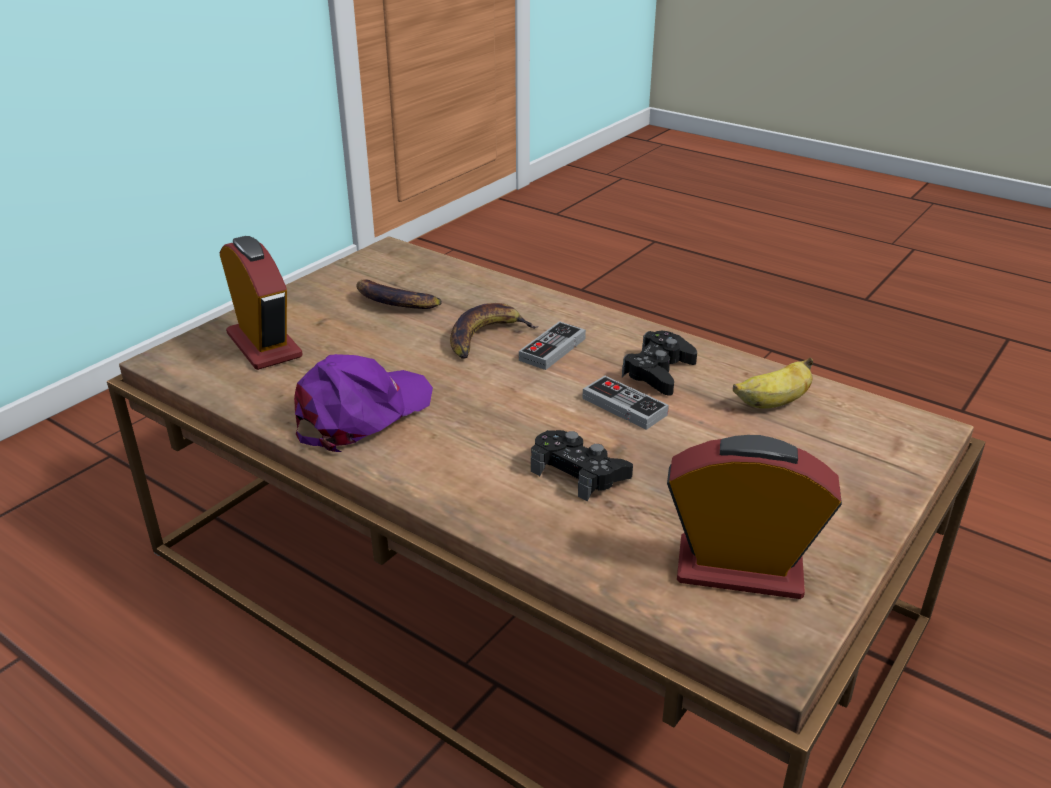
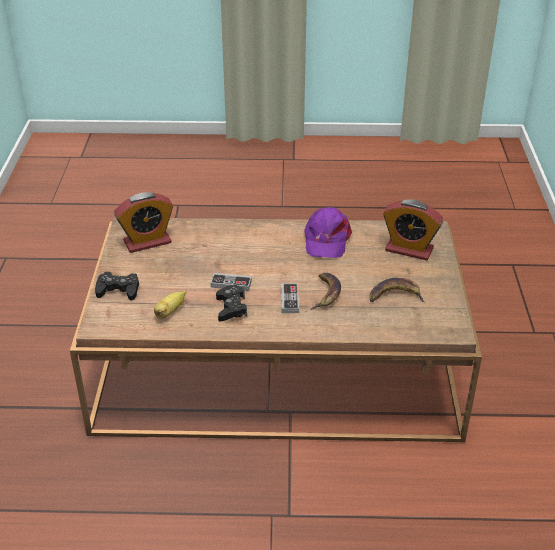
camera: 145 degrees right, 5 degrees up
(579, 472) = (224, 251): black game controller -> black game controller (118, 290)

